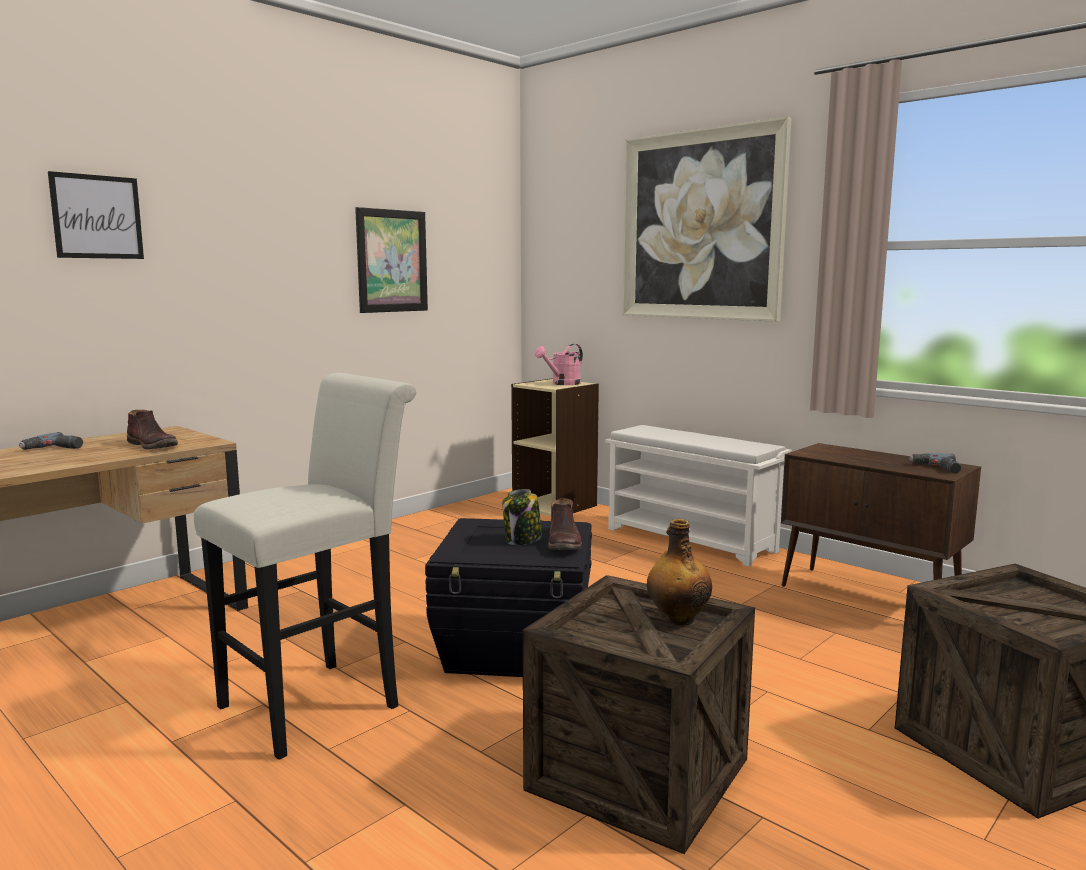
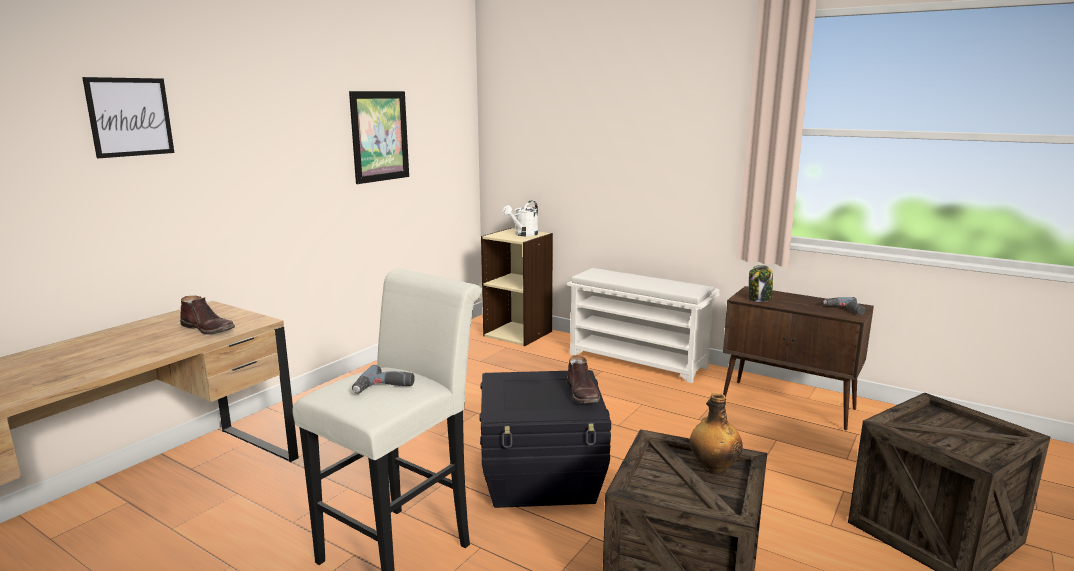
camera: 10 degrees left, 5 degrees up
(53, 448) = (114, 338): power drill -> power drill (384, 388)
(522, 540) = (548, 393): jar -> jar (759, 299)
(562, 384) = (523, 234): pink watering can -> white watering can
(701, 225) = (642, 106): picture -> none

